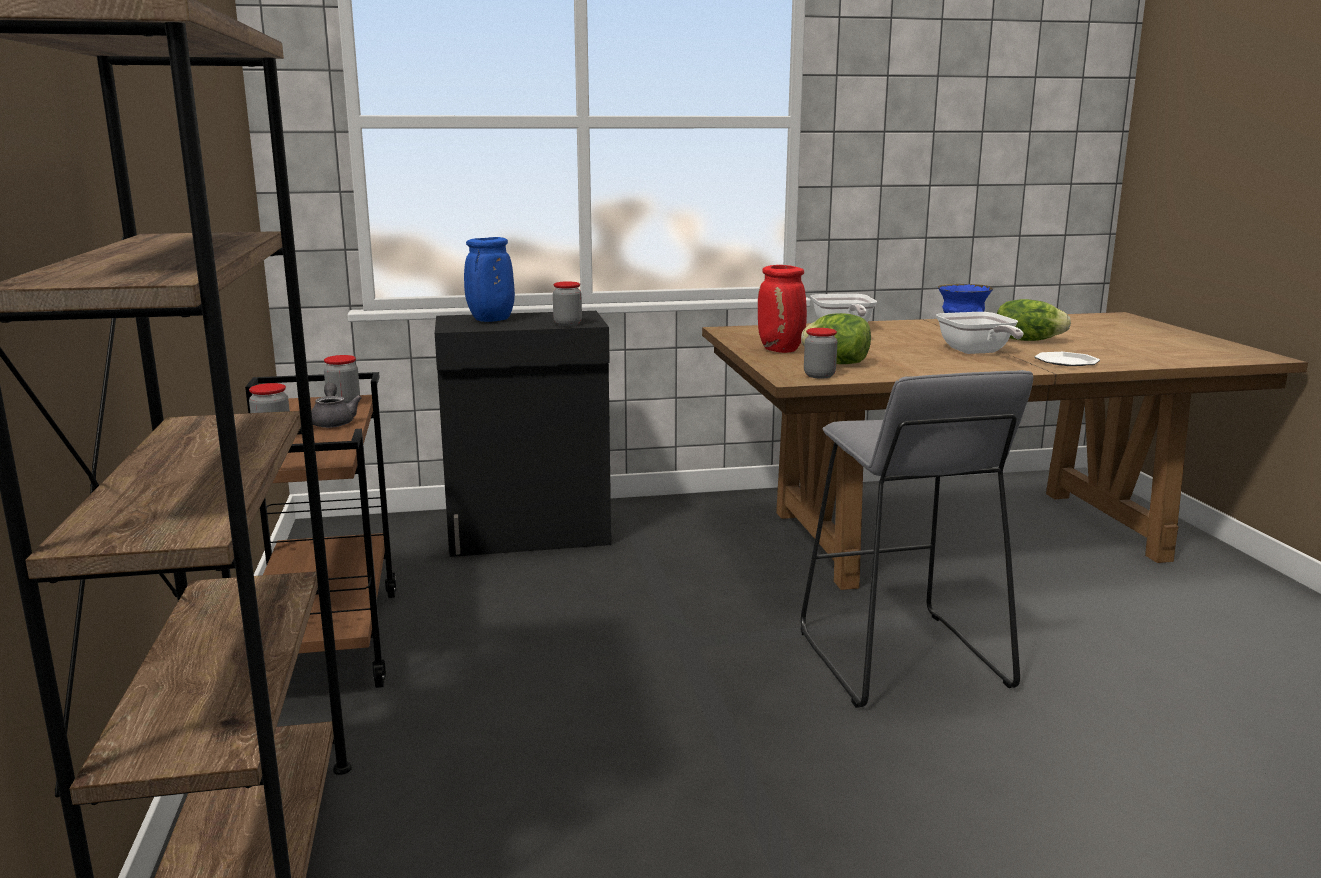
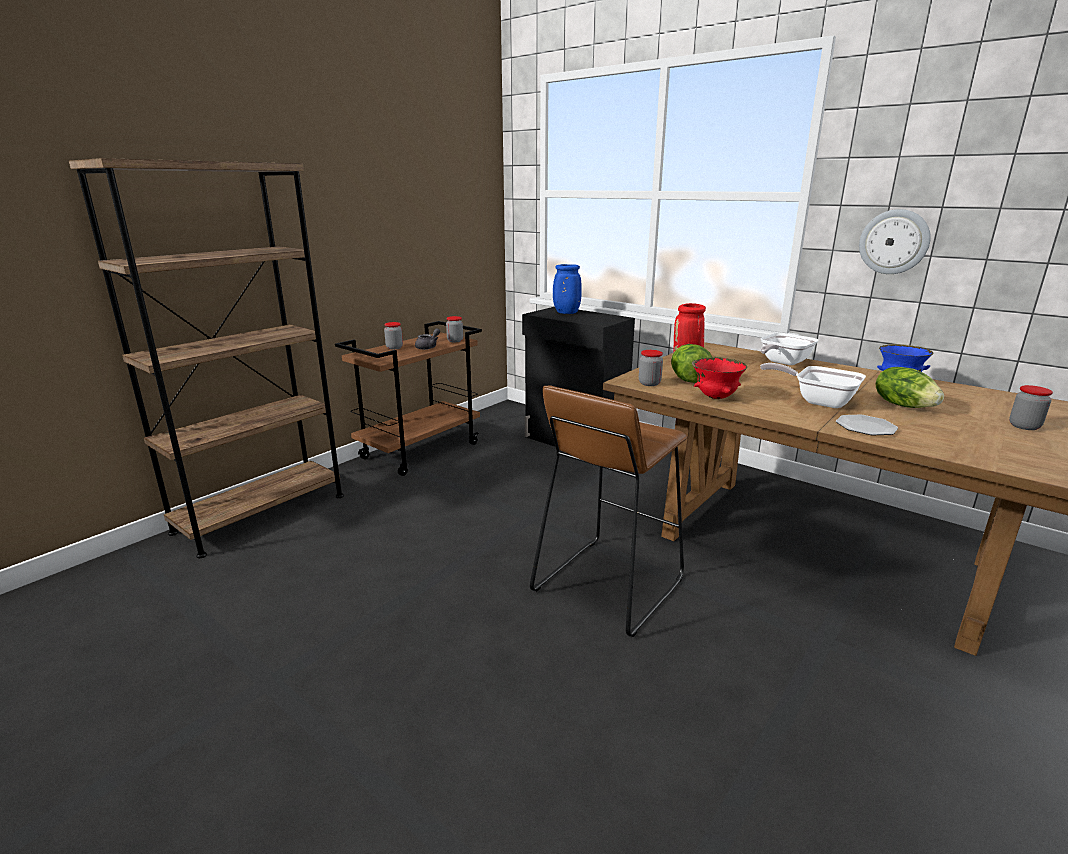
camera: 50 degrees right, 5 degrees up
(567, 324) = (590, 322): jar -> jar (1024, 426)
(896, 172) = (894, 242): none -> wall clock
(900, 659) = (607, 584): grey stool -> brown stool
(911, 371) = (715, 397): none -> red bowl
(977, 352) = (818, 401): frying pan -> frying pan turned 90 degrees clockwise

